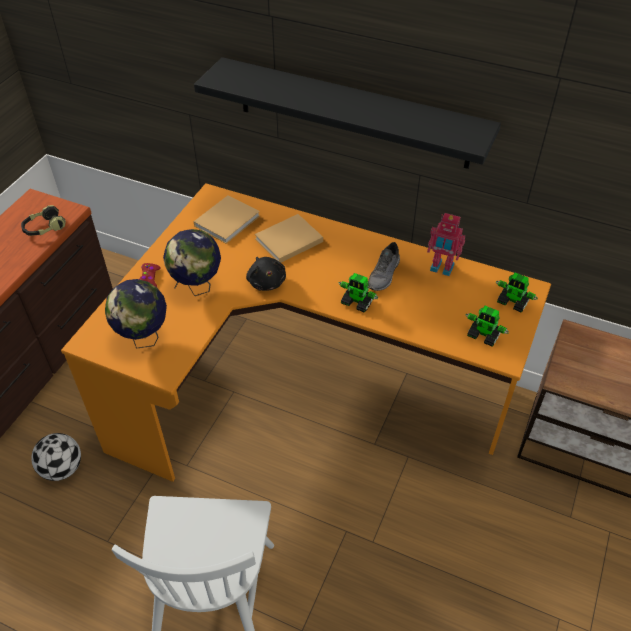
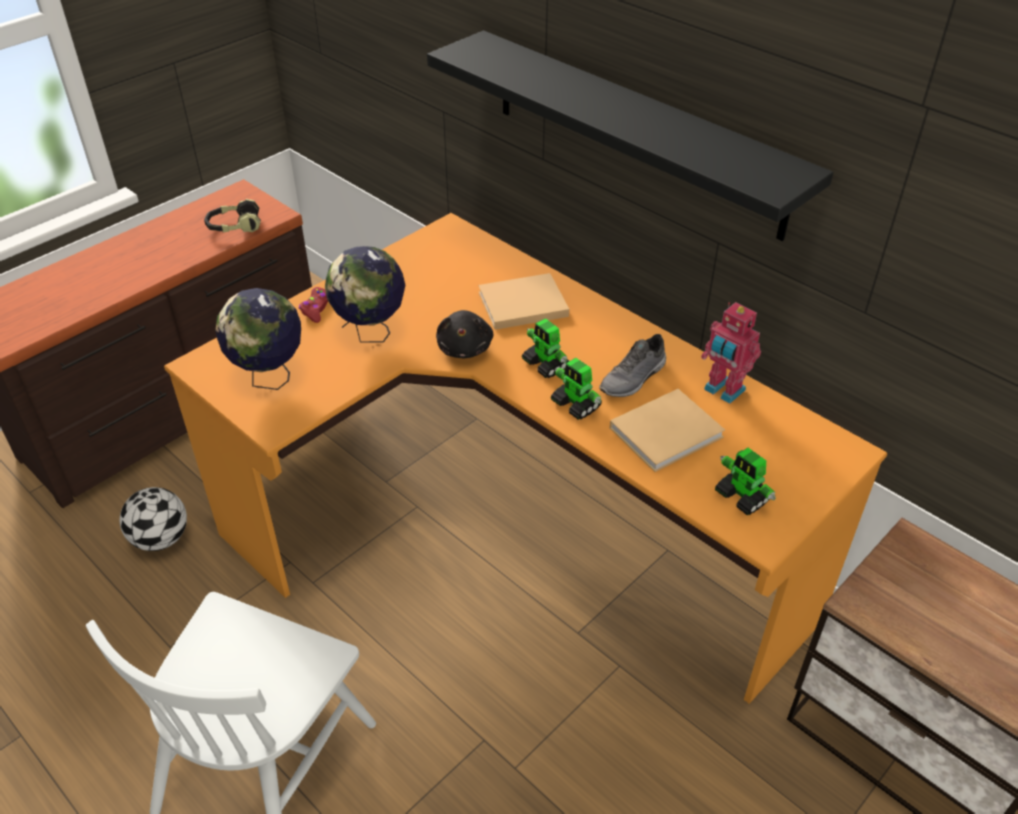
camera: 20 degrees right, 5 degrees down
(228, 220) = (456, 262): beige book -> beige book (668, 431)
(513, 302) = (811, 463): toy robot -> toy robot (546, 365)

